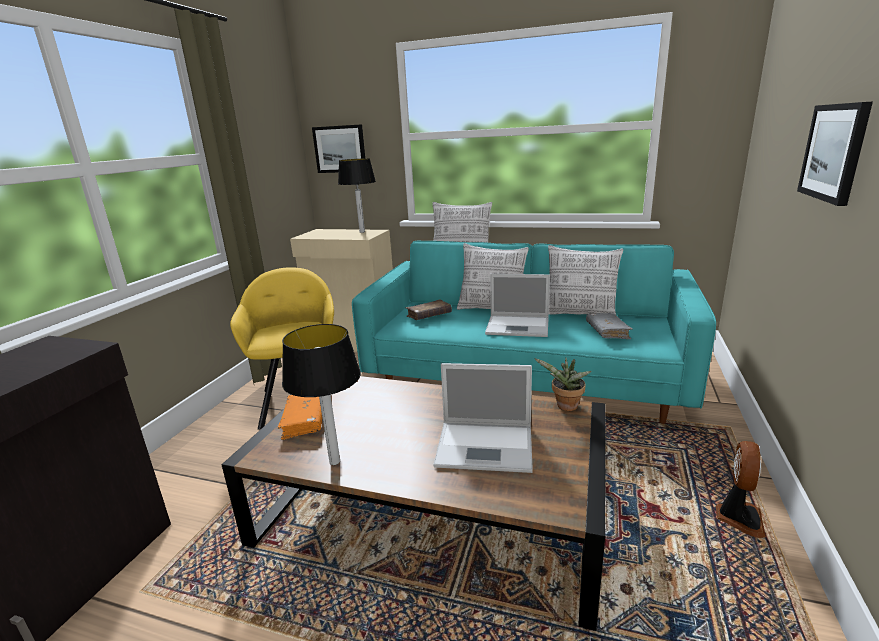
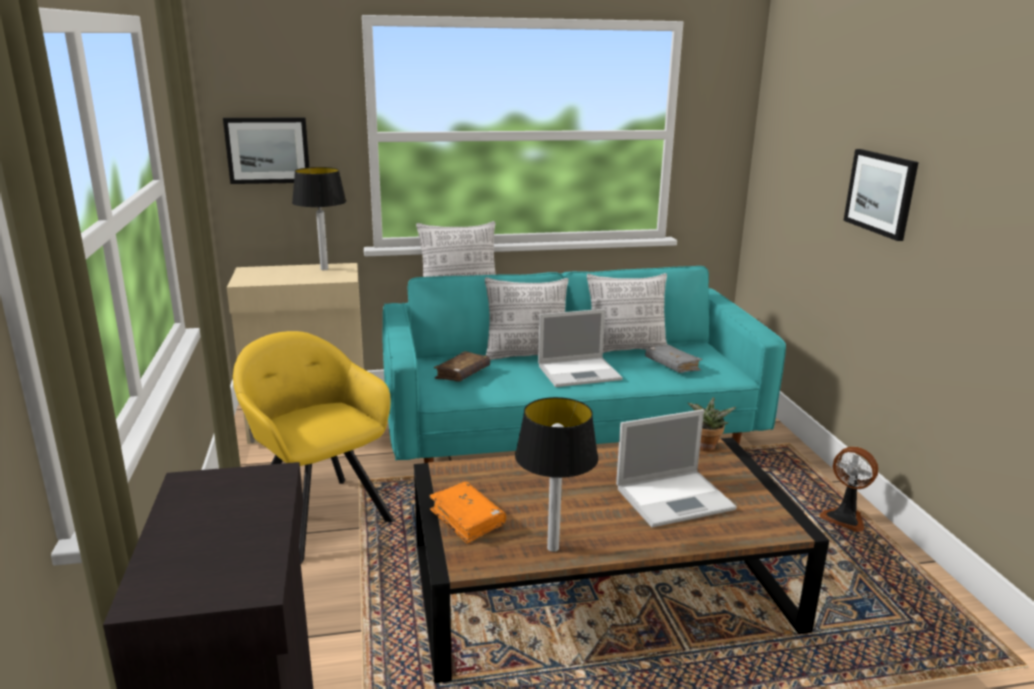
camera: 30 degrees left, 0 degrees up
(738, 518) = (845, 518): fan -> fan turned 135 degrees clockwise

